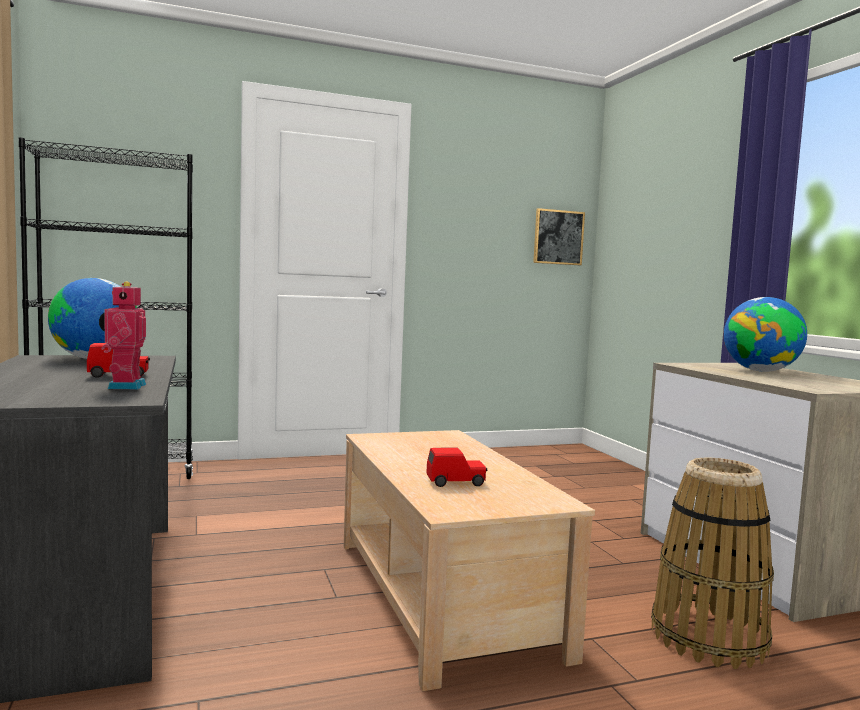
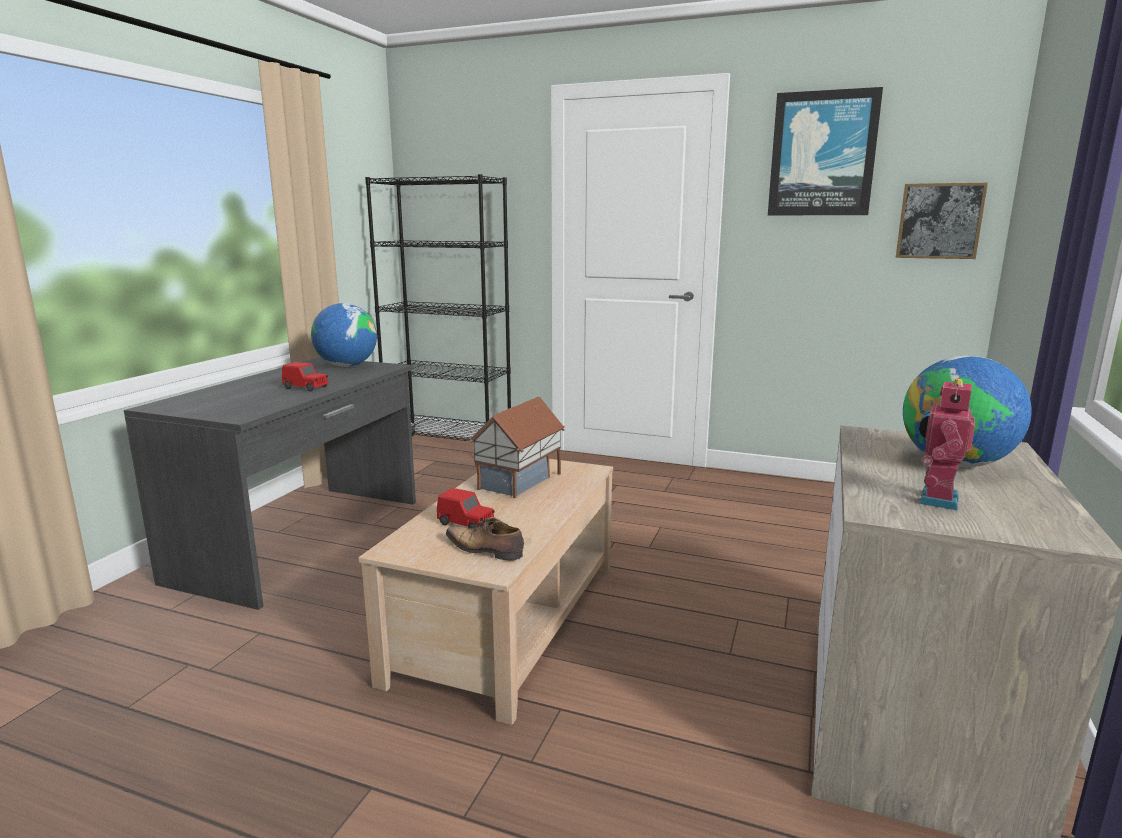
camera: 40 degrees right, 10 degrees up
(124, 386) = (274, 401): toy robot -> toy robot (935, 499)
(418, 449) = (520, 481): none -> toy house
(482, 180) = (822, 154): none -> picture
(518, 494) = (485, 550): none -> shoe
(709, 637) = (673, 762): basket -> none

